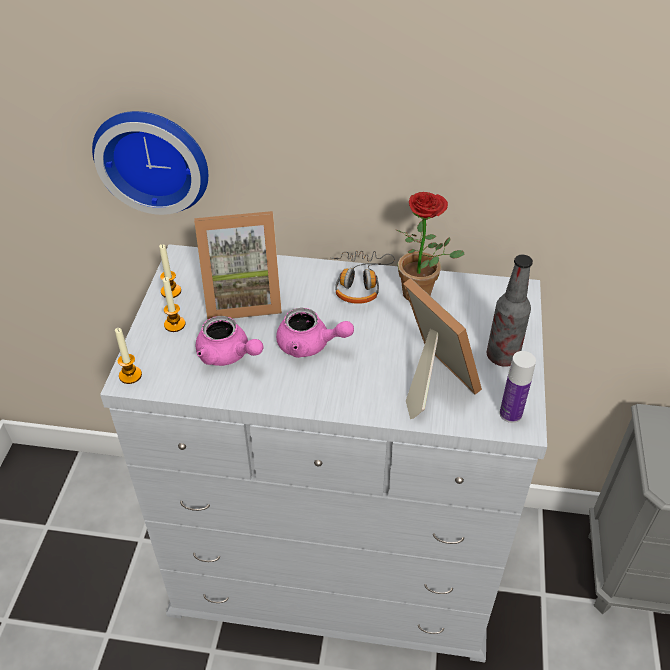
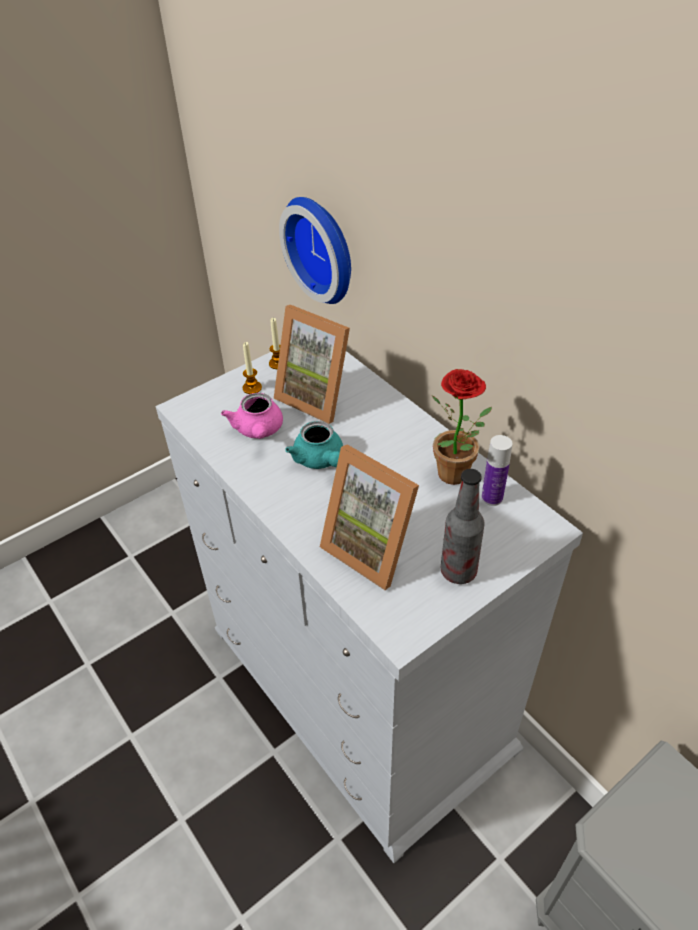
camera: 45 degrees right, 0 degrees up
(130, 375) = (185, 405): candle -> none
(310, 345) = (320, 460): pink teapot -> turquoise teapot
(360, 283) = (417, 437): headphones -> none
(429, 380) = (373, 547): picture frame -> picture frame turned 120 degrees clockwise
(510, 414) = (403, 620): bottle -> bottle (492, 497)

